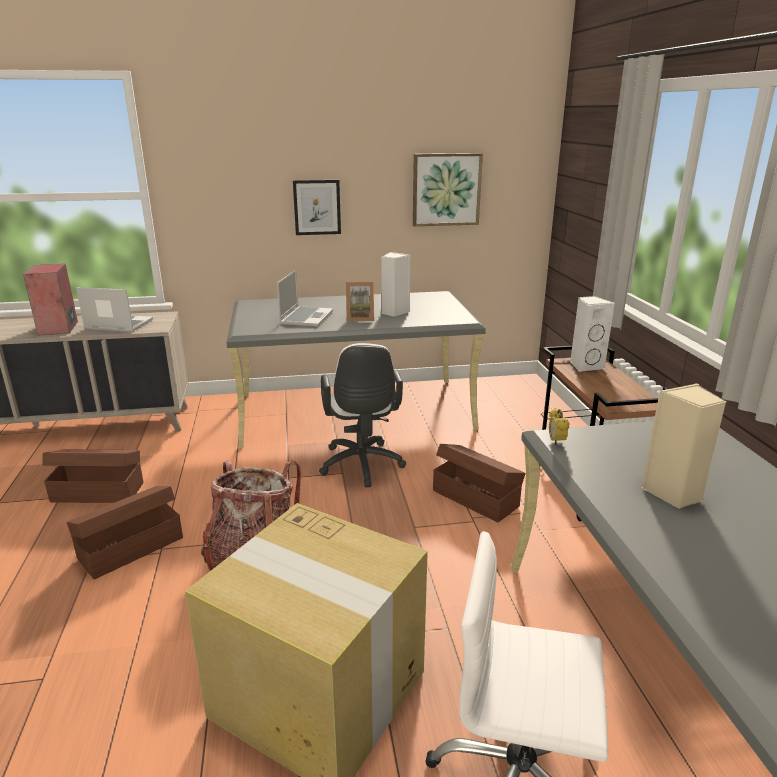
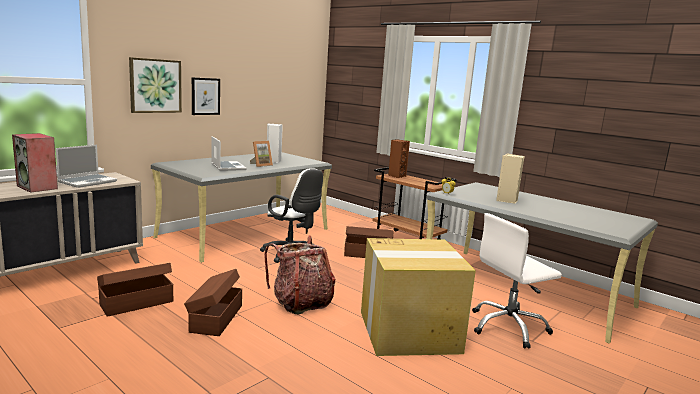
camera: 40 degrees left, 10 degrees down
(118, 325) = (88, 182): laptop -> laptop turned 150 degrees clockwise
(446, 189) = (276, 88): picture -> picture (155, 86)
(585, 366) = (396, 176): white speaker -> brown speaker

